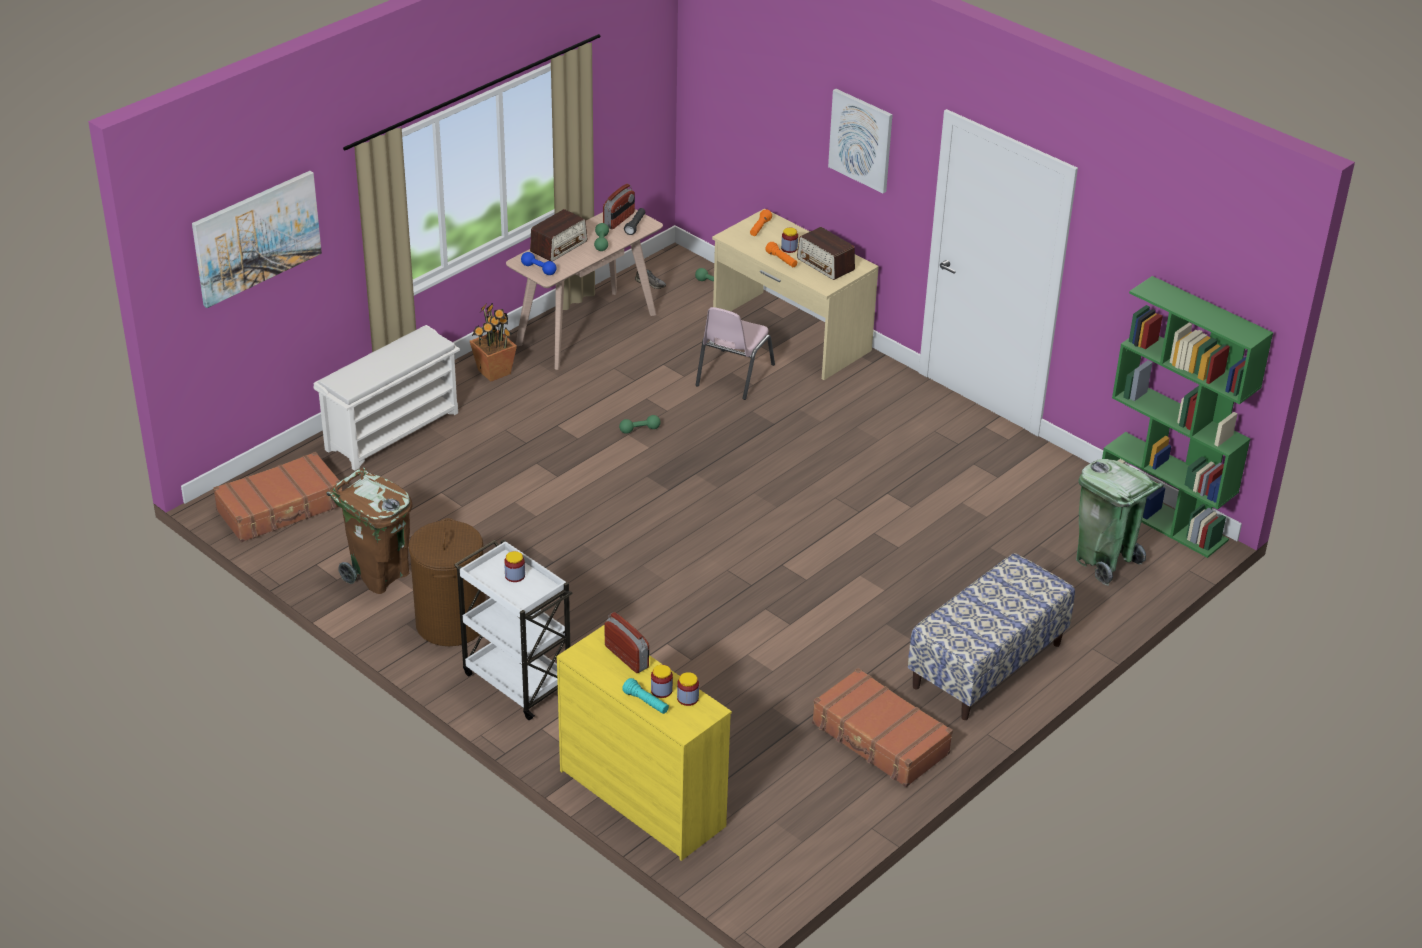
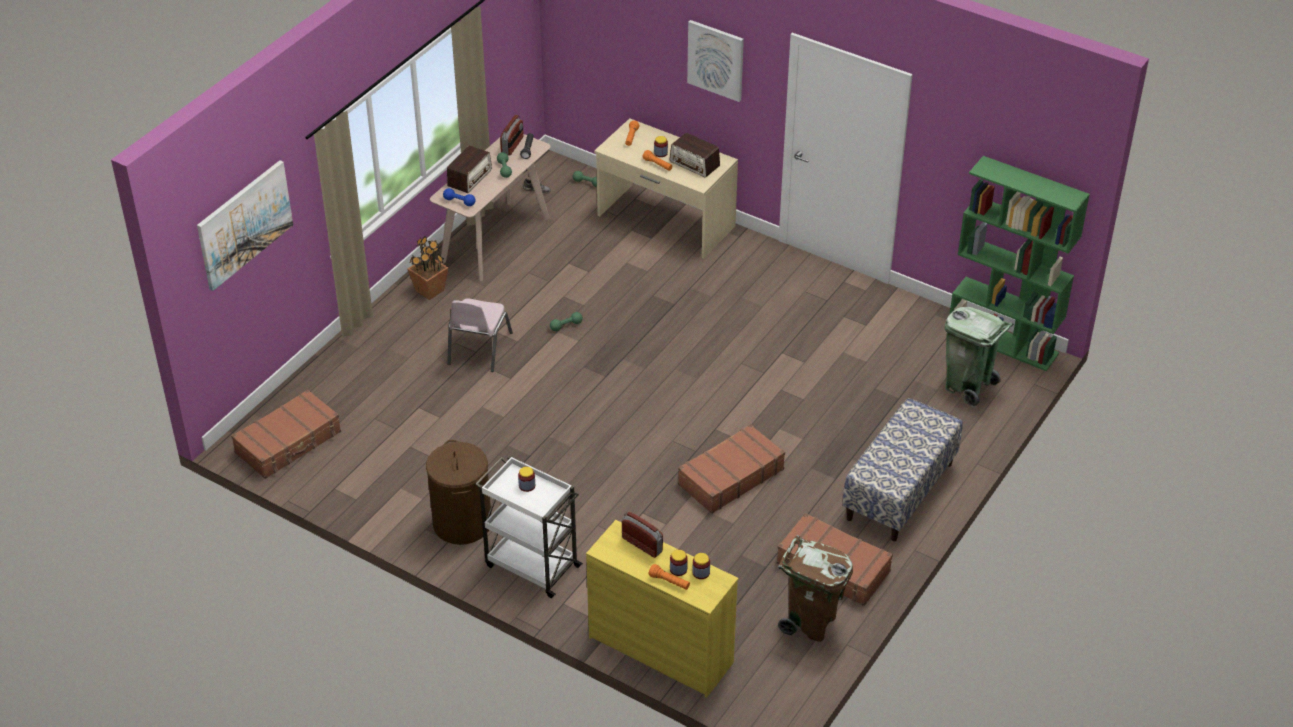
camera: 10 degrees left, 5 degrees up
(379, 575) = (390, 490): brown trash can -> brown trash can (811, 622)
(393, 430) = (361, 357): white shoe rack -> none
(646, 703) = (669, 582): turquoise flashlight -> orange flashlight
(733, 375) = (629, 265): pink chair -> pink chair (478, 348)
(784, 619) = (730, 477): none -> brown suitcase

